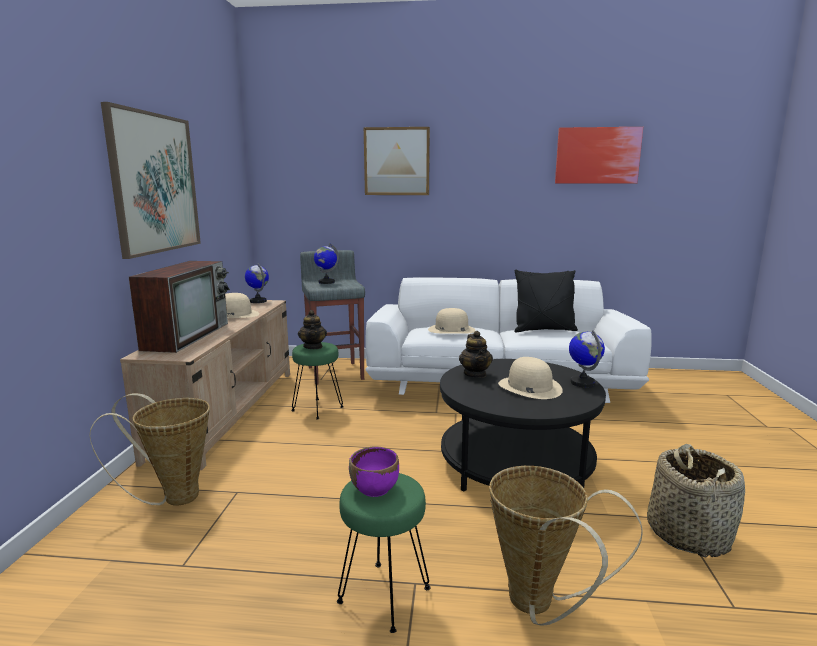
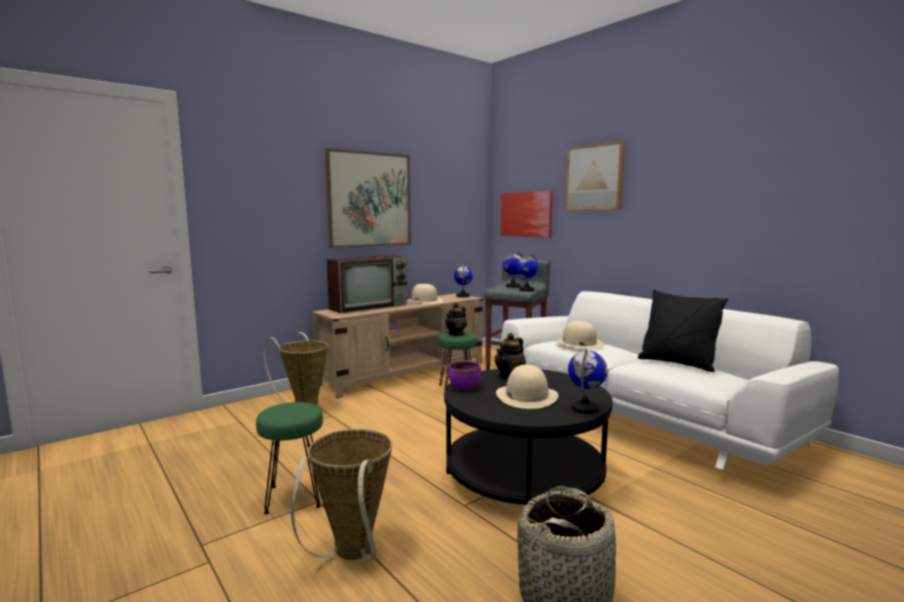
camera: 45 degrees right, 5 degrees down
(350, 284) = (526, 290): none -> globe
(375, 488) = (287, 409): purple bowl -> purple bowl (464, 387)
(597, 155) = (822, 156): picture -> picture (526, 214)

